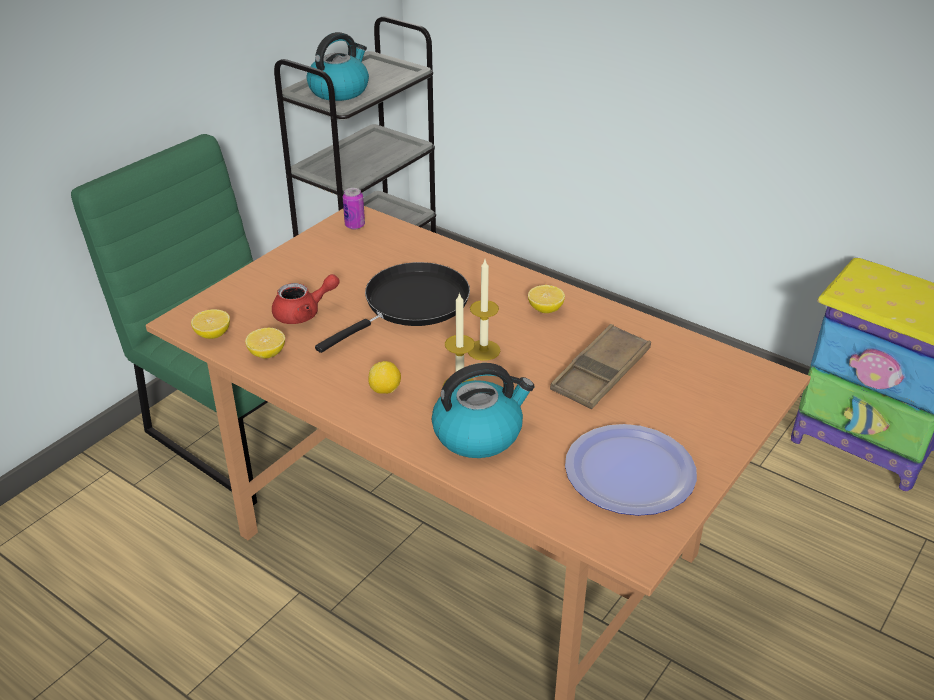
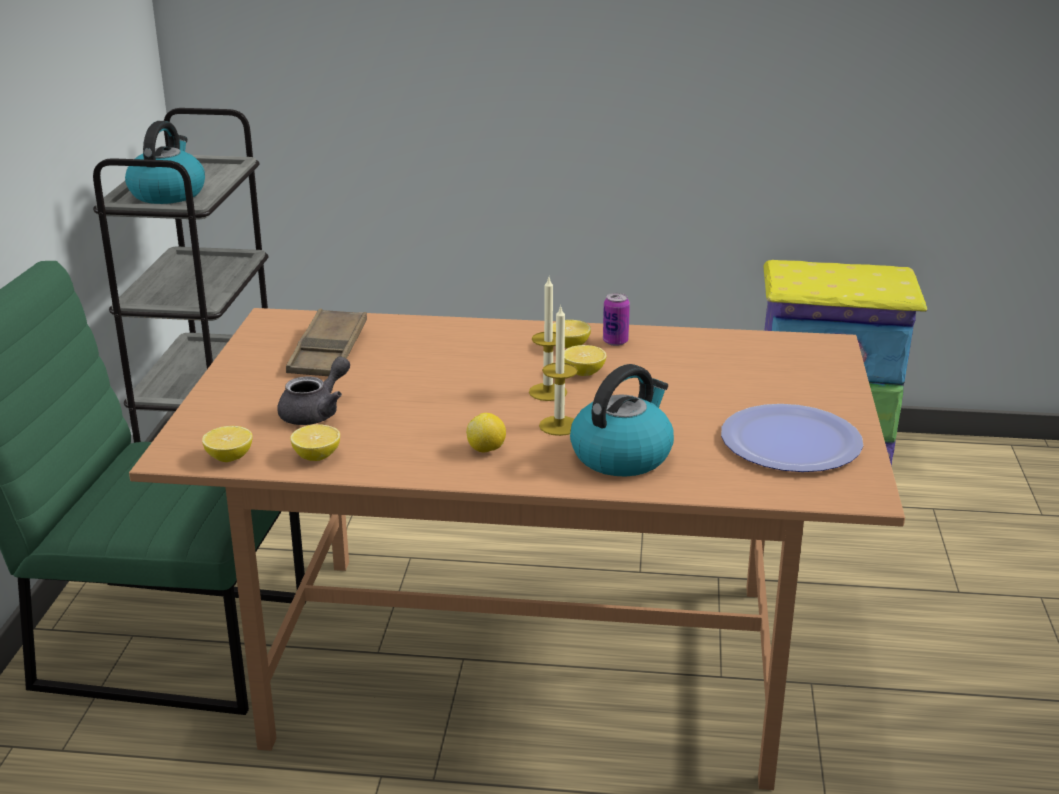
camera: 30 degrees left, 10 degrees down
(304, 313) = (316, 412): red teapot -> grey teapot
(355, 225) = (281, 327): can -> can (615, 341)
(411, 304) = (428, 376): black frying pan -> none
(530, 340) = (584, 373): none -> lemon
(600, 373) = (679, 379): brown tray -> brown tray (328, 351)

